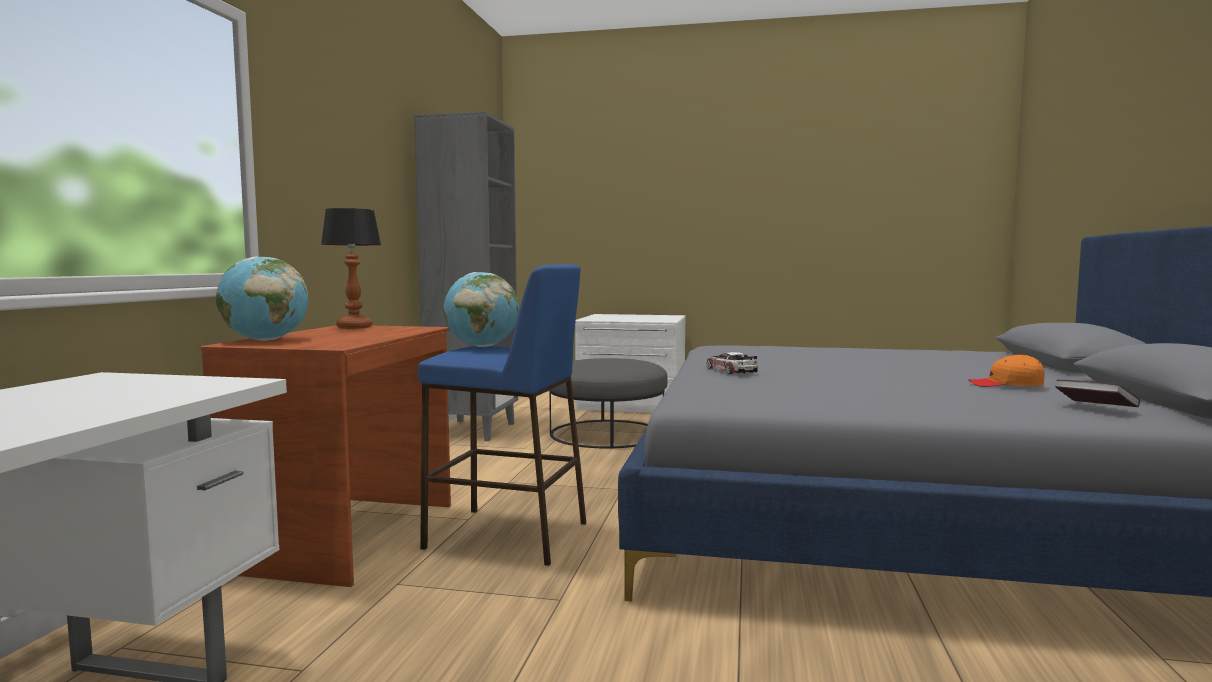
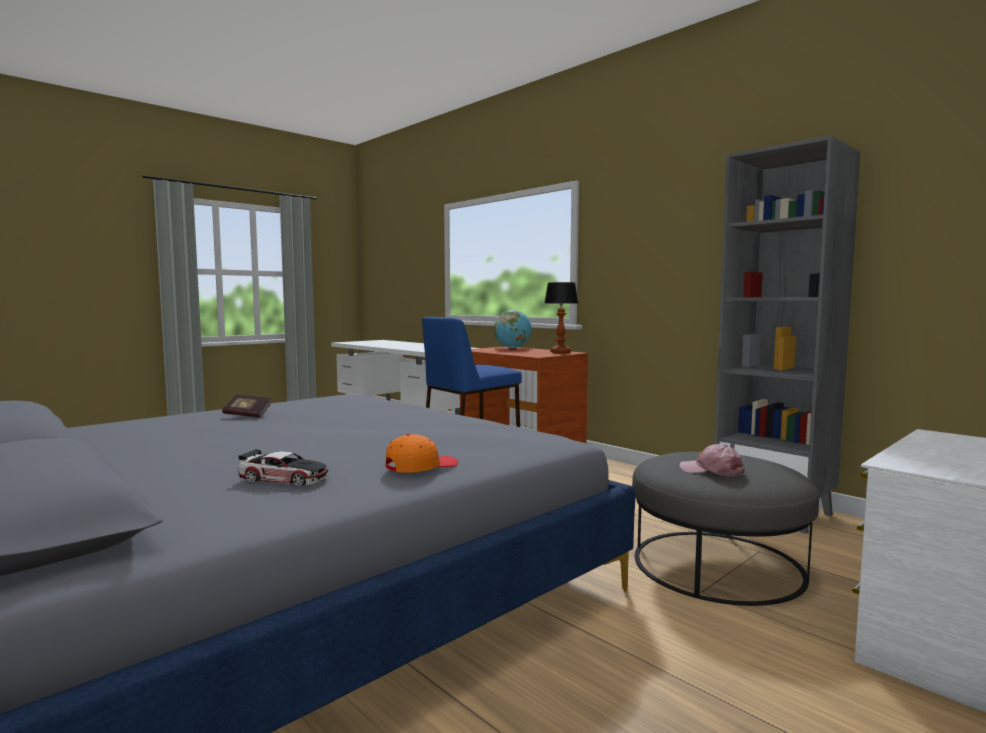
camera: 125 degrees right, 0 degrees up
(482, 346) = (490, 366): globe -> none
(626, 362) = (711, 470): none -> pink cap
(731, 370) = (400, 411): toy car -> toy car (284, 479)
(1006, 385) = (167, 437): orange cap -> orange cap (421, 466)
(1095, 407) = (107, 427): book -> book (247, 415)

